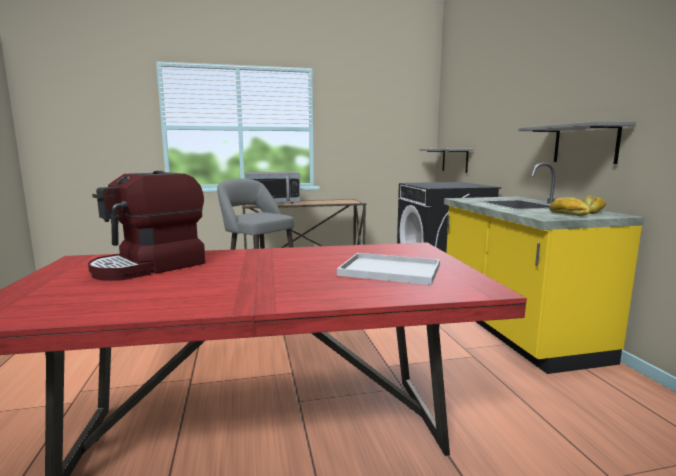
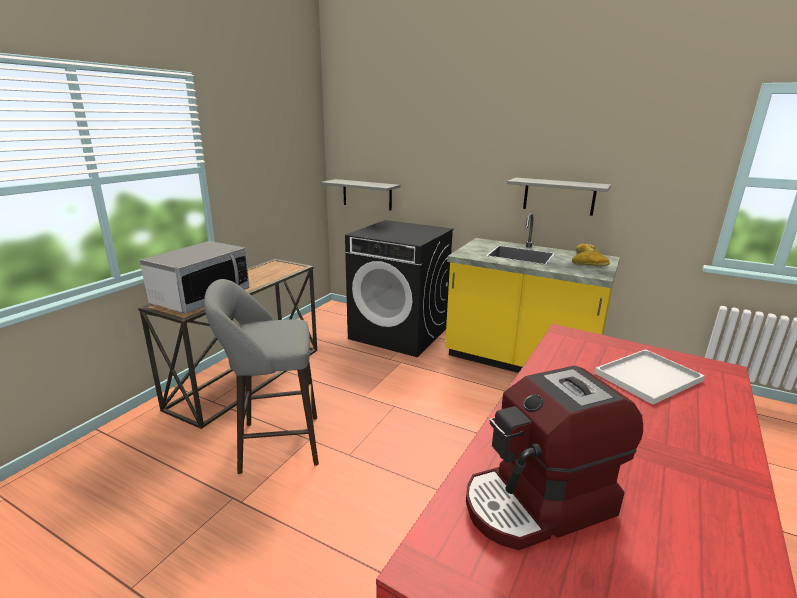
camera: 50 degrees left, 10 degrees up
(150, 267) = (539, 504): coffee machine -> coffee machine turned 75 degrees clockwise

